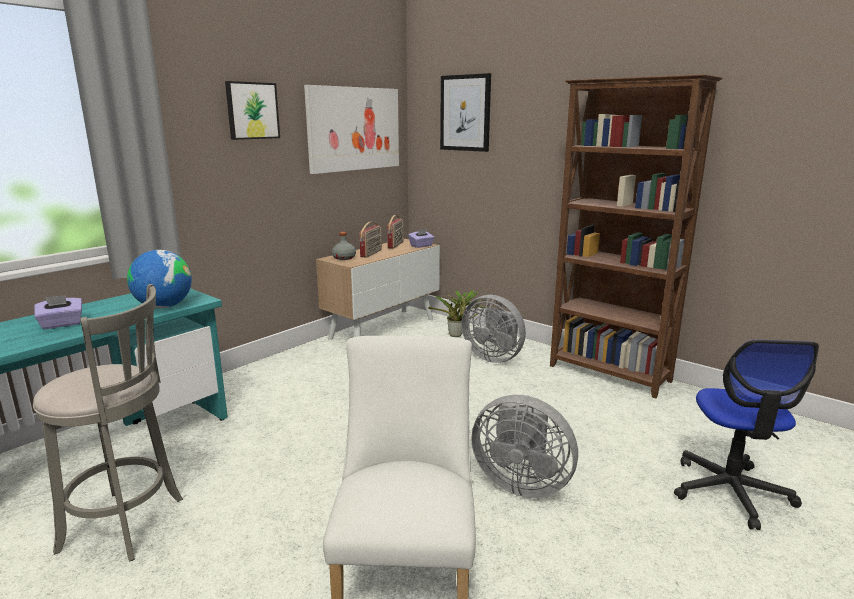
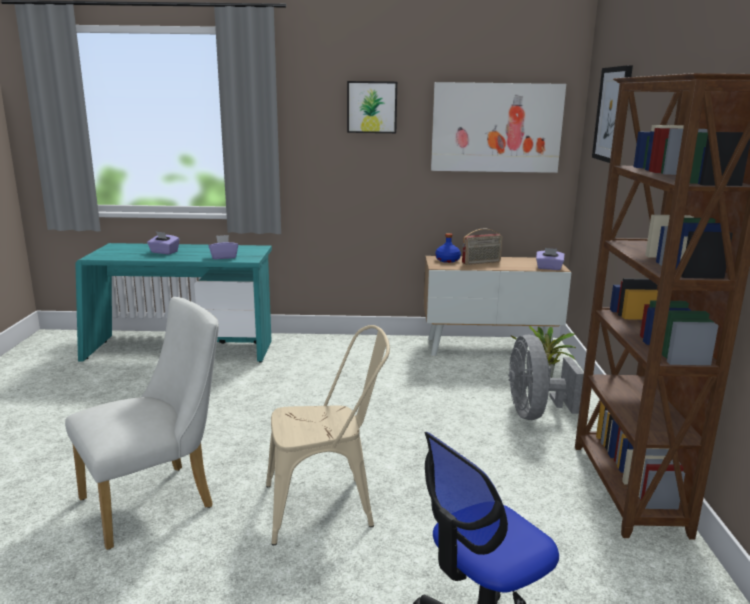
camera: 50 degrees right, 0 degrees up
(128, 525) = (128, 391): grey stool -> none
(164, 306) = (223, 257): globe -> purple tissue box
(343, 258) = (447, 260): grey bottle -> blue bottle
(396, 245) = (528, 261): radio -> none
(521, 483) = (328, 506): grey fan -> beige chair

